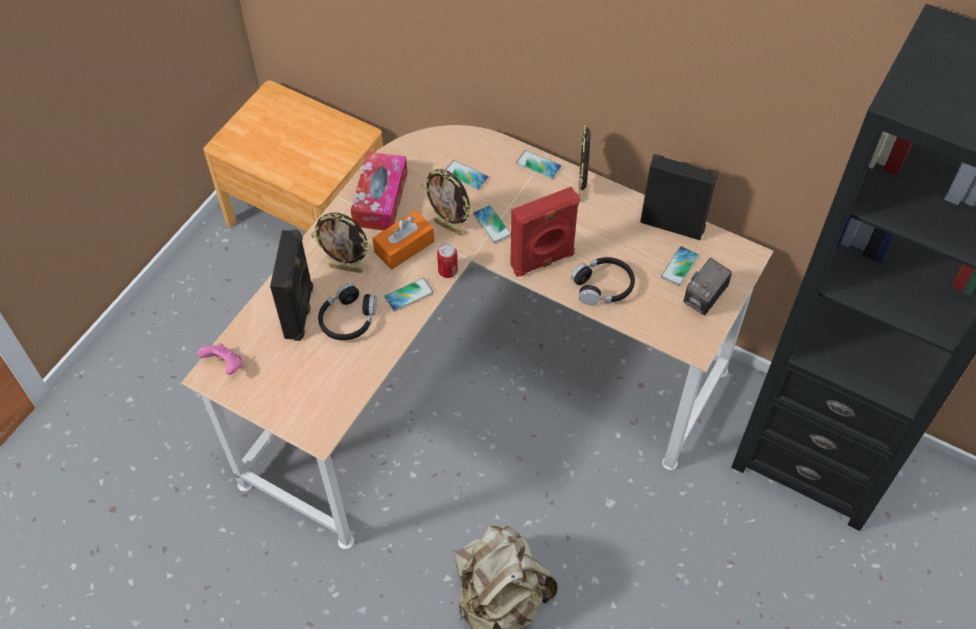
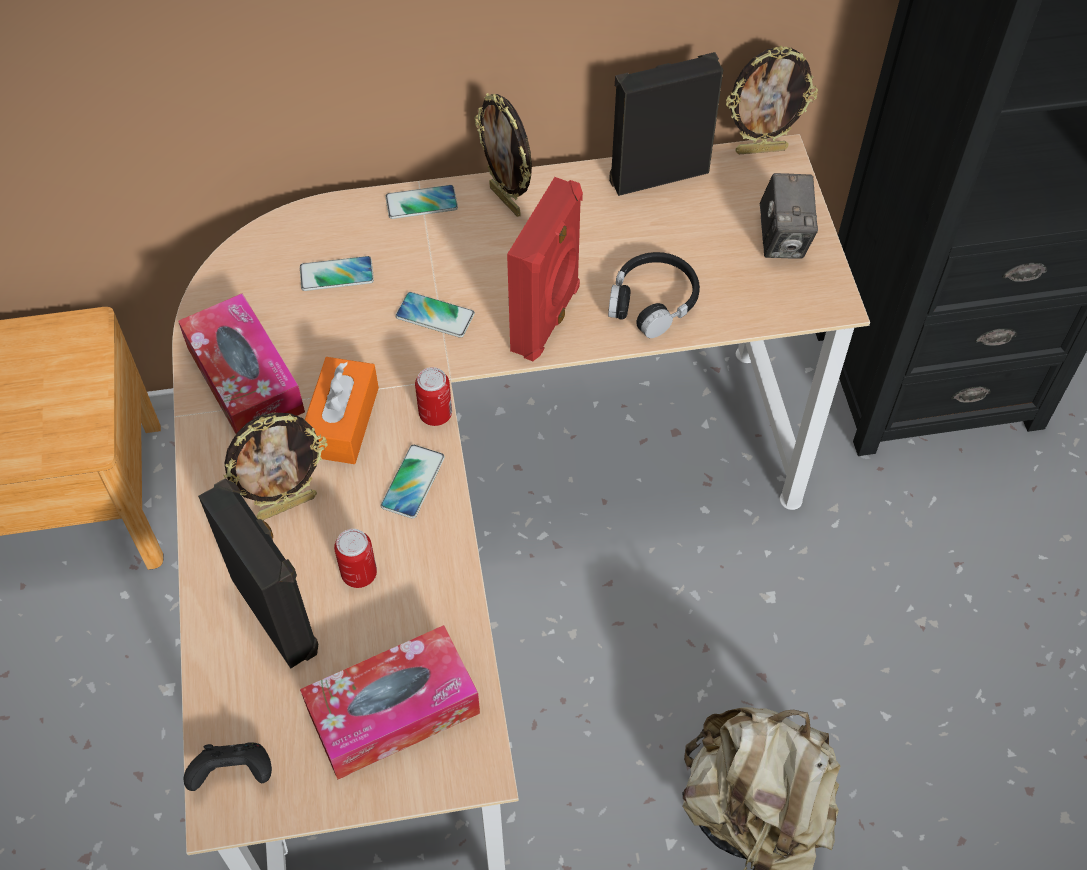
camera: 40 degrees left, 0 degrees up
(225, 365) = (234, 774): pink game controller -> black game controller
(308, 387) = (393, 711): none -> tissue box
(348, 319) = (359, 574): black headphones -> can
(449, 227) = (380, 355): picture frame -> picture frame (761, 149)
(679, 266) = (716, 219): phone -> none

